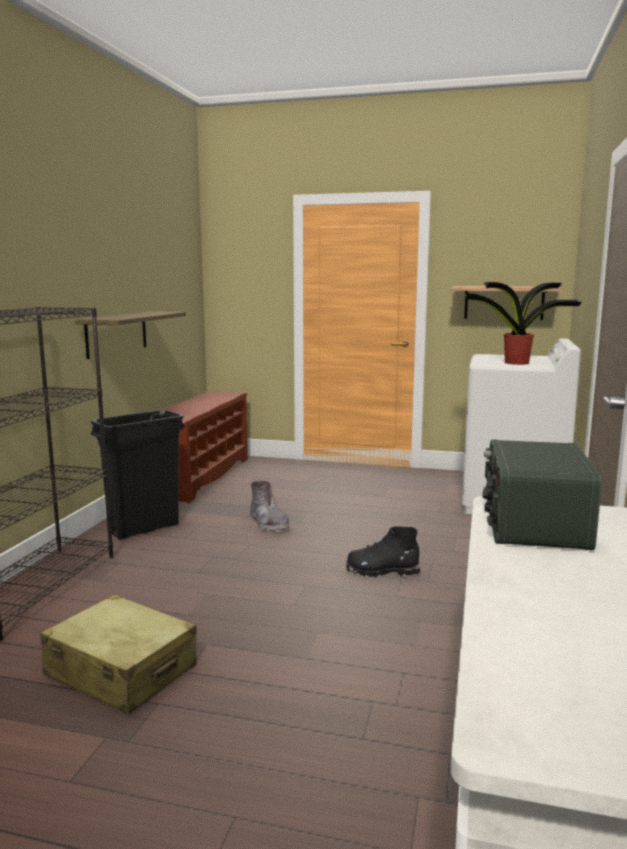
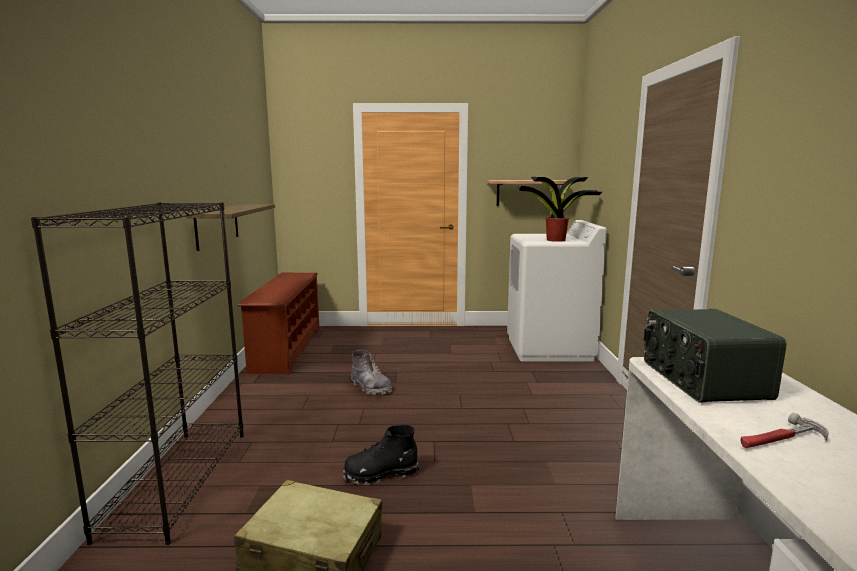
camera: 15 degrees left, 0 degrees up
(144, 529) = (259, 404): black trash can -> none
(382, 572) = (489, 420): black boot -> black boot (380, 474)
(542, 585) = (780, 439): none -> hammer

